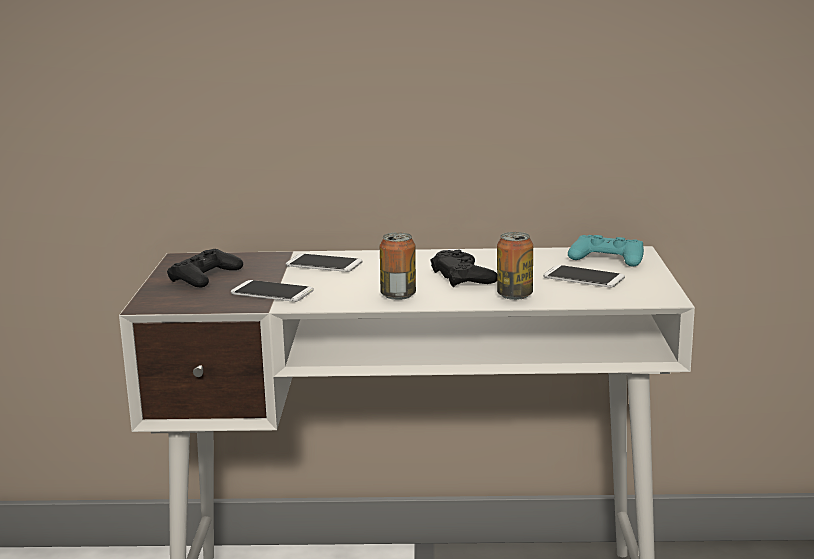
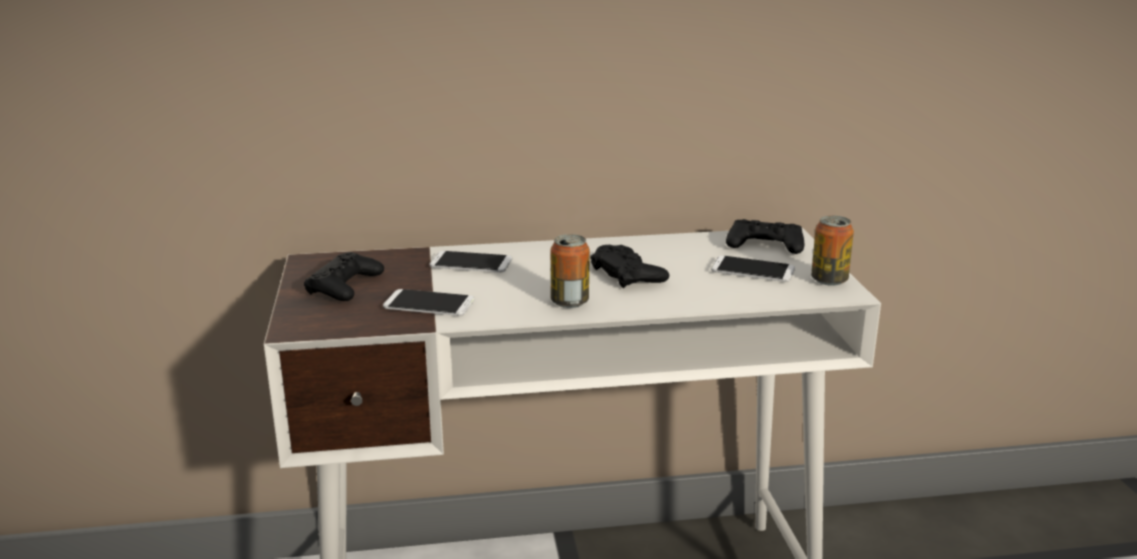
camera: 10 degrees left, 5 degrees up
(514, 295) = (692, 296): can -> can (829, 280)
(607, 259) = (765, 245): turquoise game controller -> black game controller

